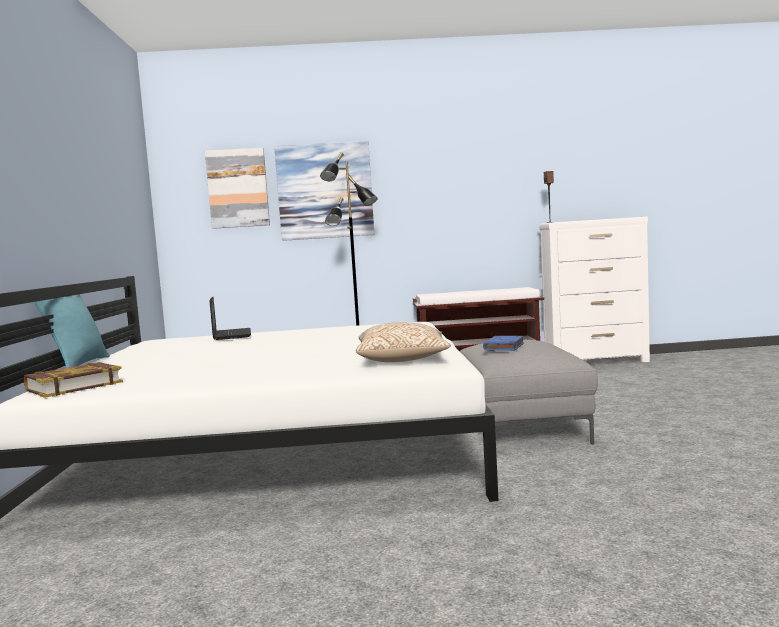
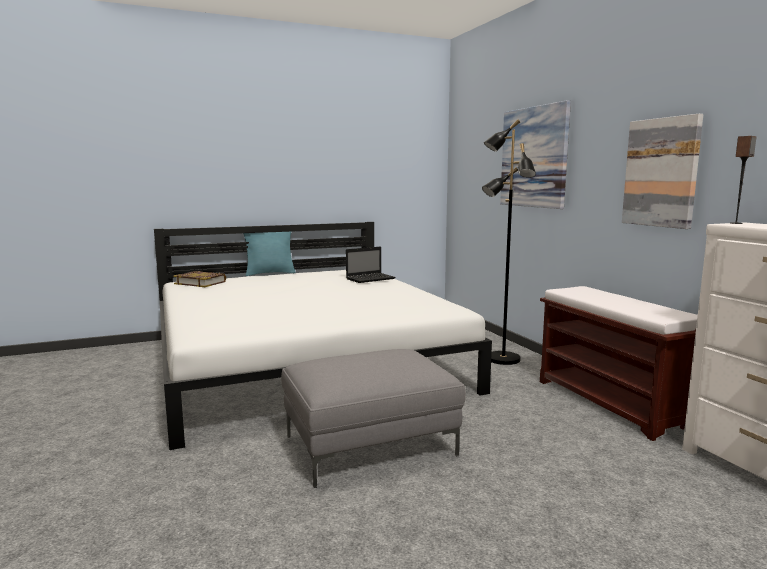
camera: 70 degrees right, 5 degrees up
(238, 188) = (484, 153): picture -> picture (661, 172)
(402, 360) = (236, 326): pillow -> none
(504, 347) = (354, 356): blue book -> none

